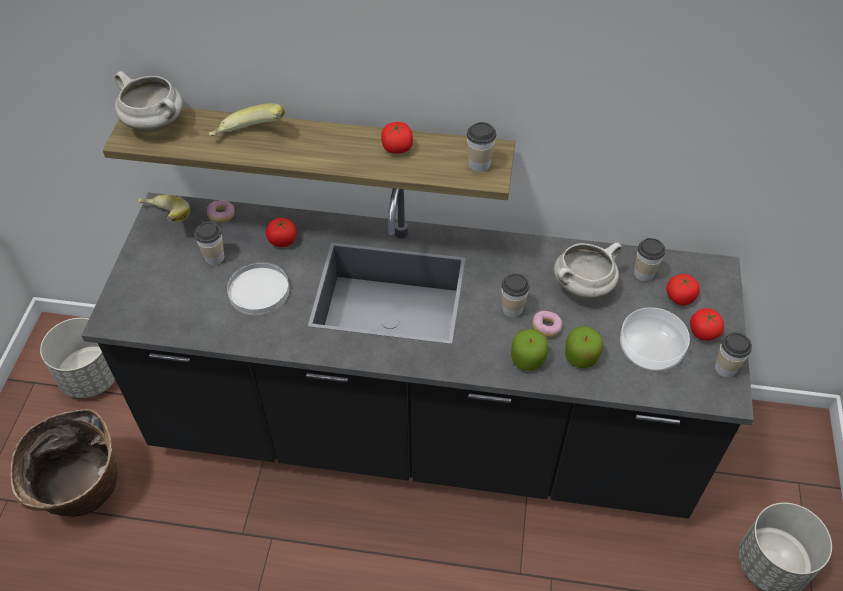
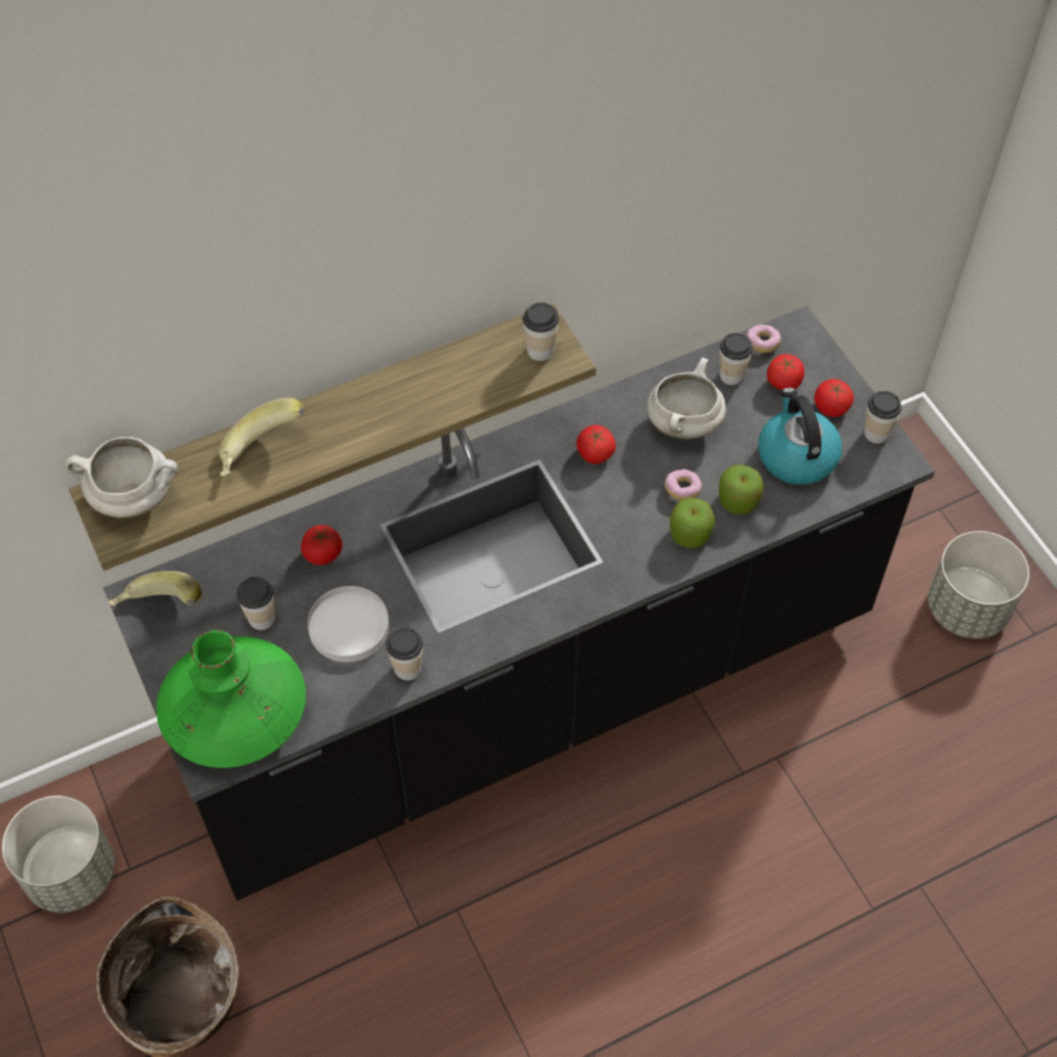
camera: 35 degrees left, 5 degrees up
(150, 302) = (235, 713): none -> green vase
(221, 215) = (222, 565): donut -> donut (762, 344)
(397, 148) = (438, 378): tomato -> tomato (595, 454)
(512, 309) = (633, 489): cup -> cup (407, 668)
(649, 350) = (796, 456): bowl -> kettle

